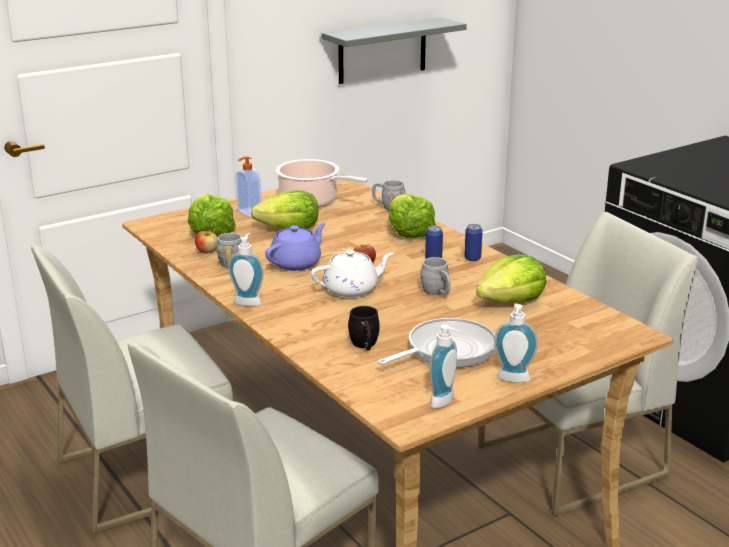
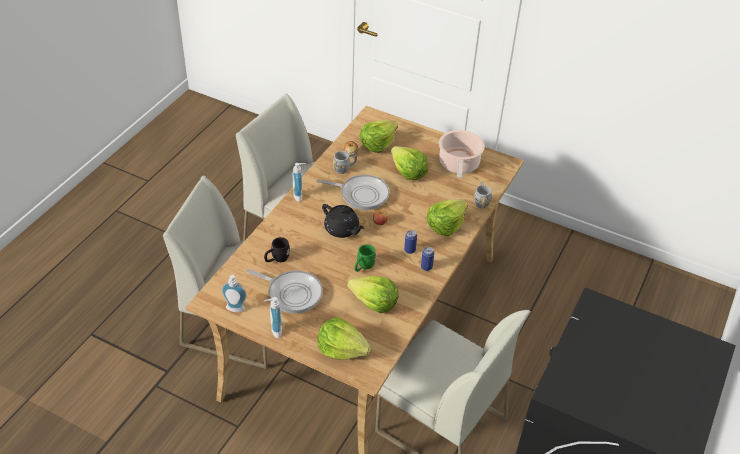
camera: 60 degrees right, 20 degrees up
(248, 212) = (420, 145): soap dispenser -> none
(296, 263) = (361, 194): purple teapot -> frying pan
(352, 289) = (342, 229): white teapot -> black teapot
(382, 50) = (652, 90): grey shelf -> none
(437, 293) = (363, 267): grey mug -> green mug
(581, 340) = (342, 349): none -> lettuce

